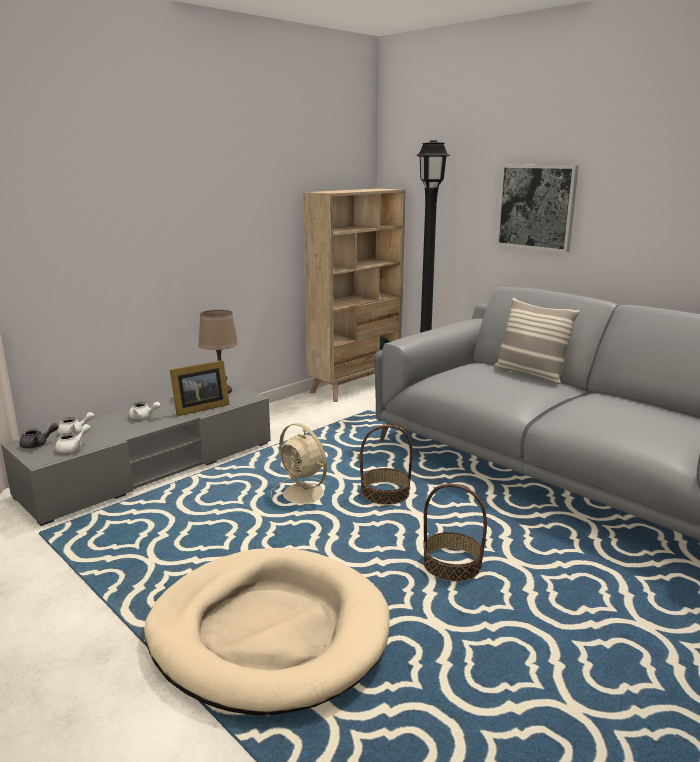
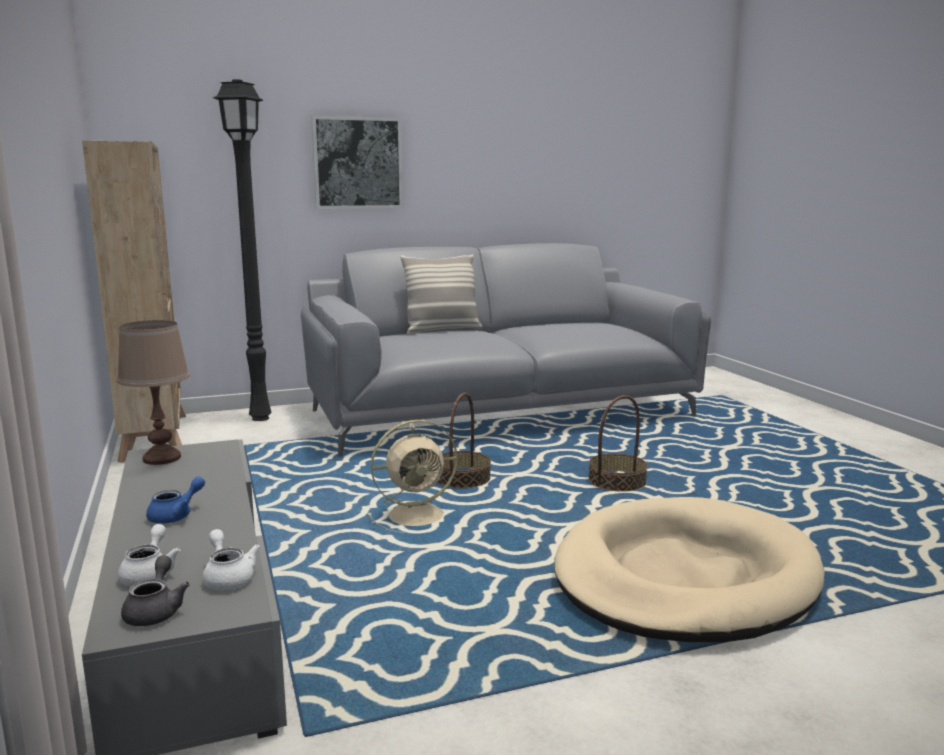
camera: 65 degrees left, 5 degrees down
(143, 417) = (176, 516): white teapot -> blue teapot
(199, 408) = (209, 478): picture frame -> none

